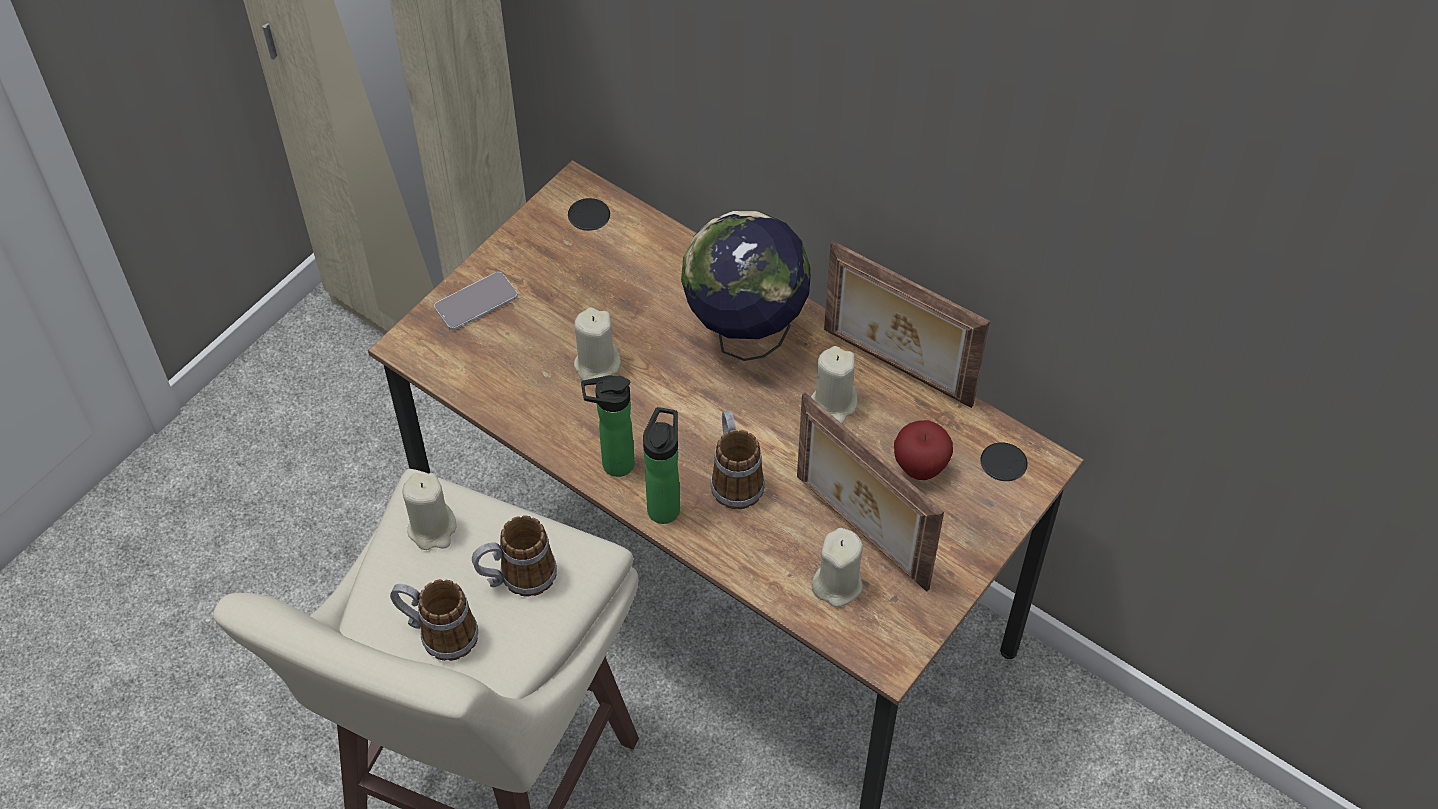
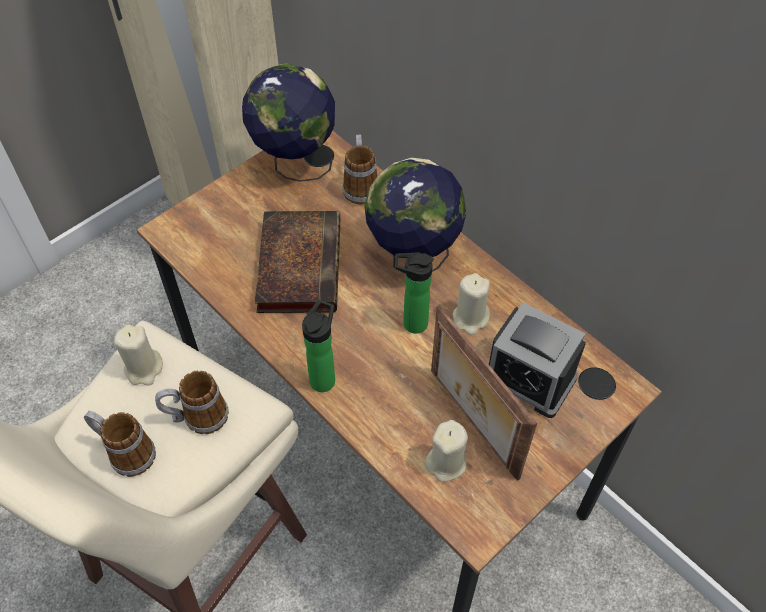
camera: 10 degrees right, 0 degrees up
(476, 302) = (222, 206): phone -> none
(559, 228) = (294, 162): none -> globe
(597, 365) = (298, 263): beige candle -> book
(612, 464) = (292, 340): bottle -> bottle (411, 323)
(734, 478) = (382, 364): mug -> mug (360, 185)
(895, 369) = (523, 298): picture frame -> none
(920, 468) = (529, 378): apple -> alarm clock

